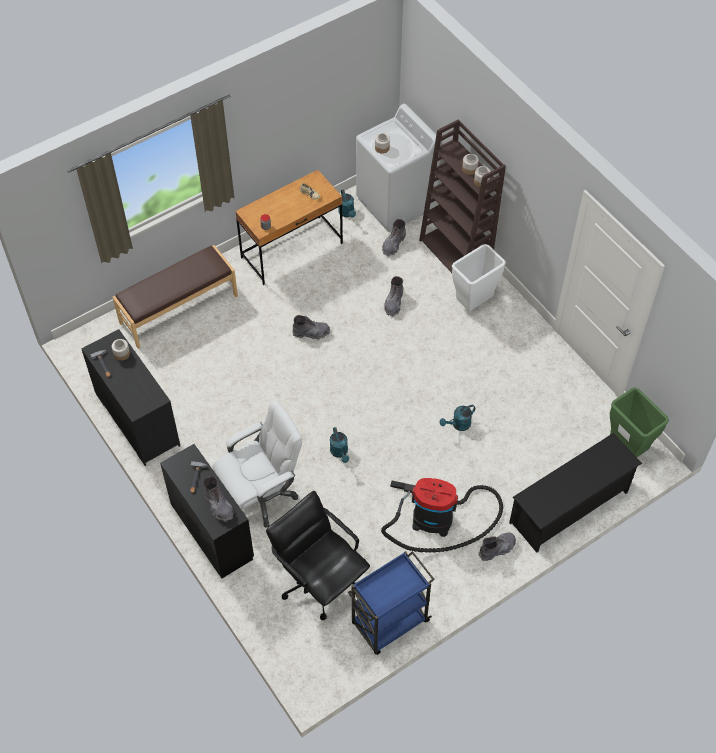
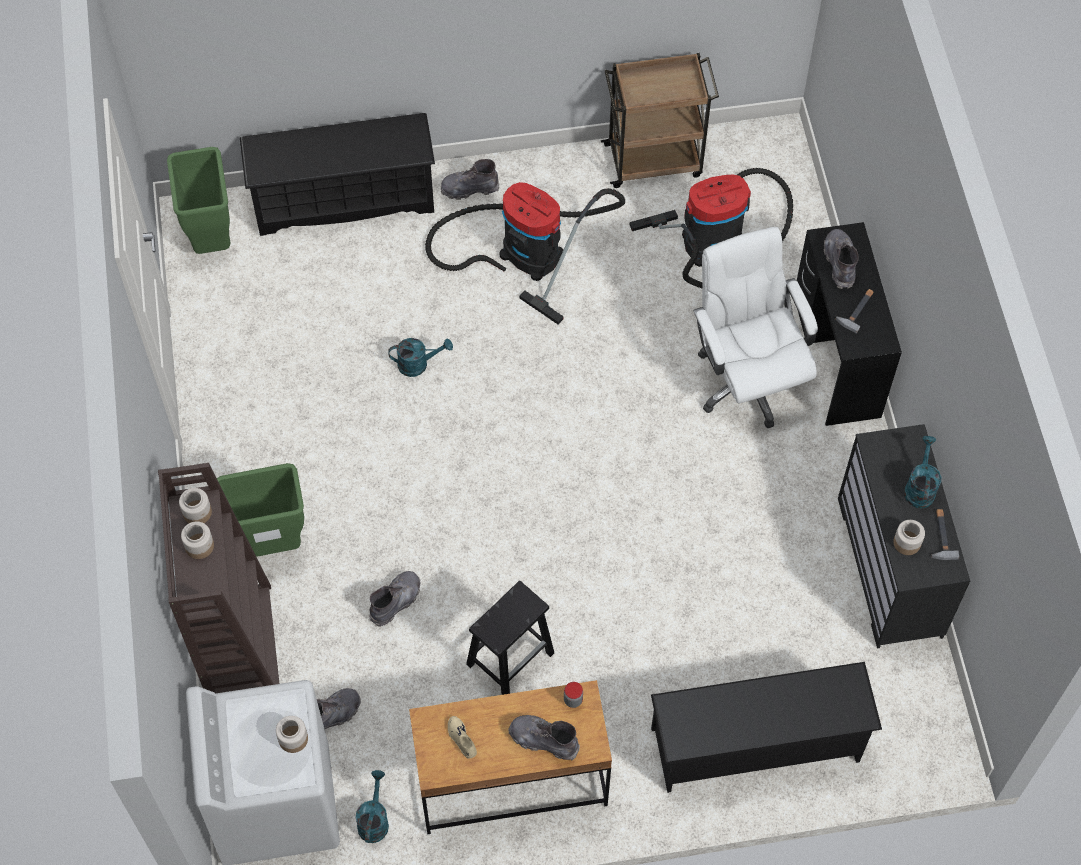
camera: 155 degrees left, 5 degrees up
(178, 308) = (756, 745): brown bench -> black shoe rack
(261, 494) = (746, 380): white office chair -> white office chair turned 75 degrees clockwise
(311, 333) = (556, 603): grey boot -> grey boot (543, 740)
(319, 581) = (718, 240): black office chair -> vacuum cleaner
(321, 300) = (511, 657): none -> black stool
(340, 452) = (608, 393): turquoise watering can -> turquoise watering can (919, 487)
(389, 623) = (655, 160): blue cart -> brown cart
(473, 304) = (273, 545): white trash can -> green trash can

